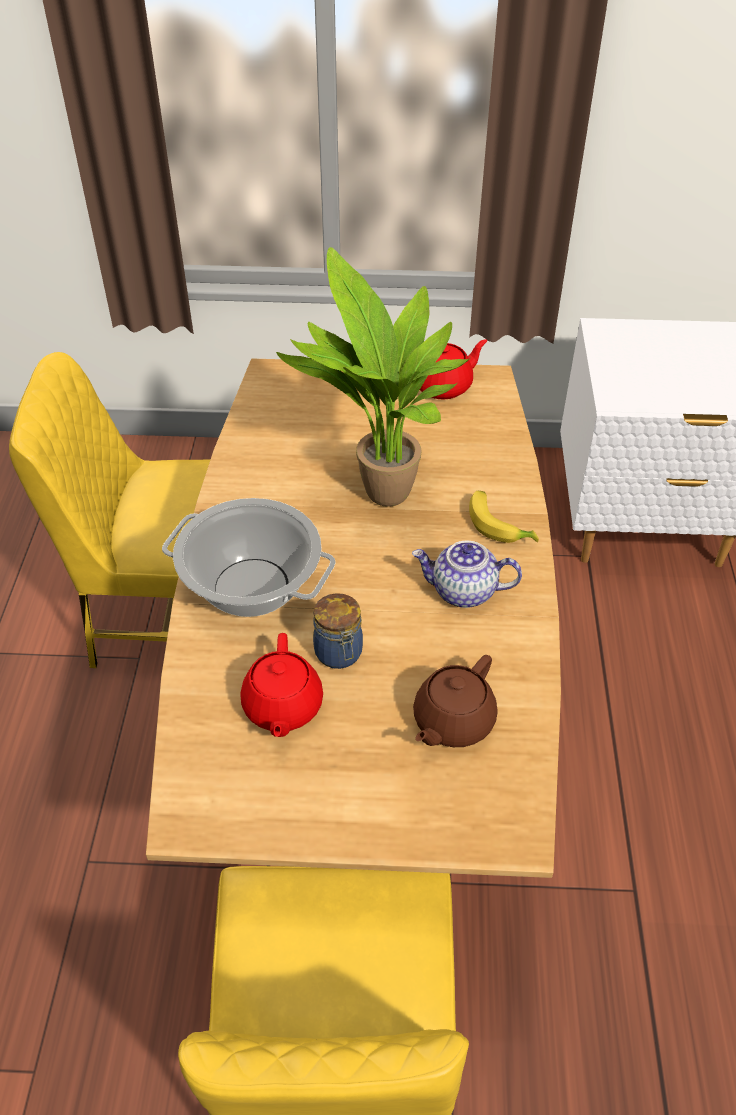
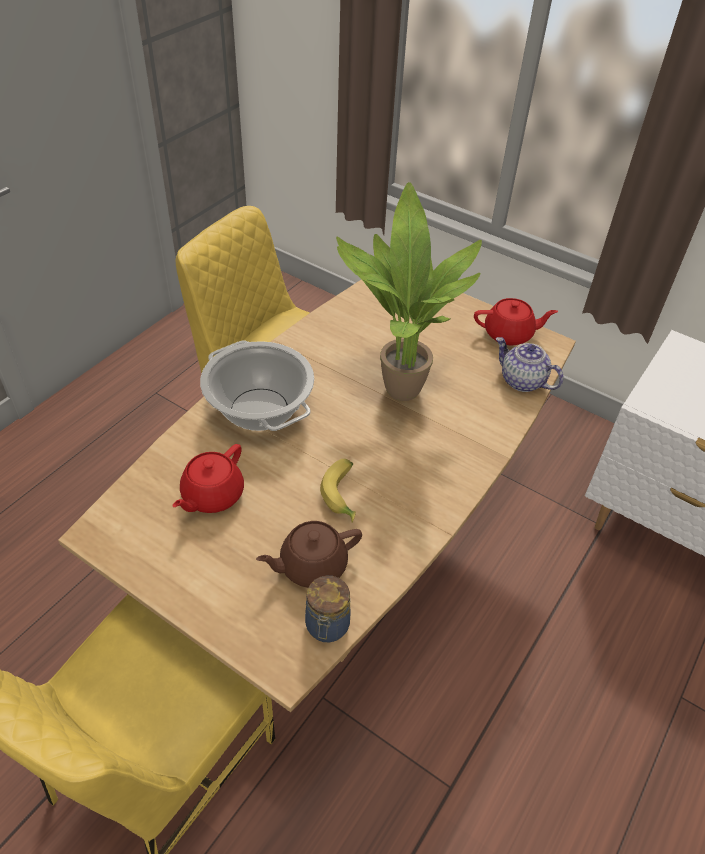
camera: 30 degrees right, 0 degrees up
(339, 654) = (277, 480): jar -> jar (327, 627)
(463, 591) = (397, 482): teapot -> teapot (521, 381)
(500, 525) = (465, 449): banana -> banana (344, 494)

